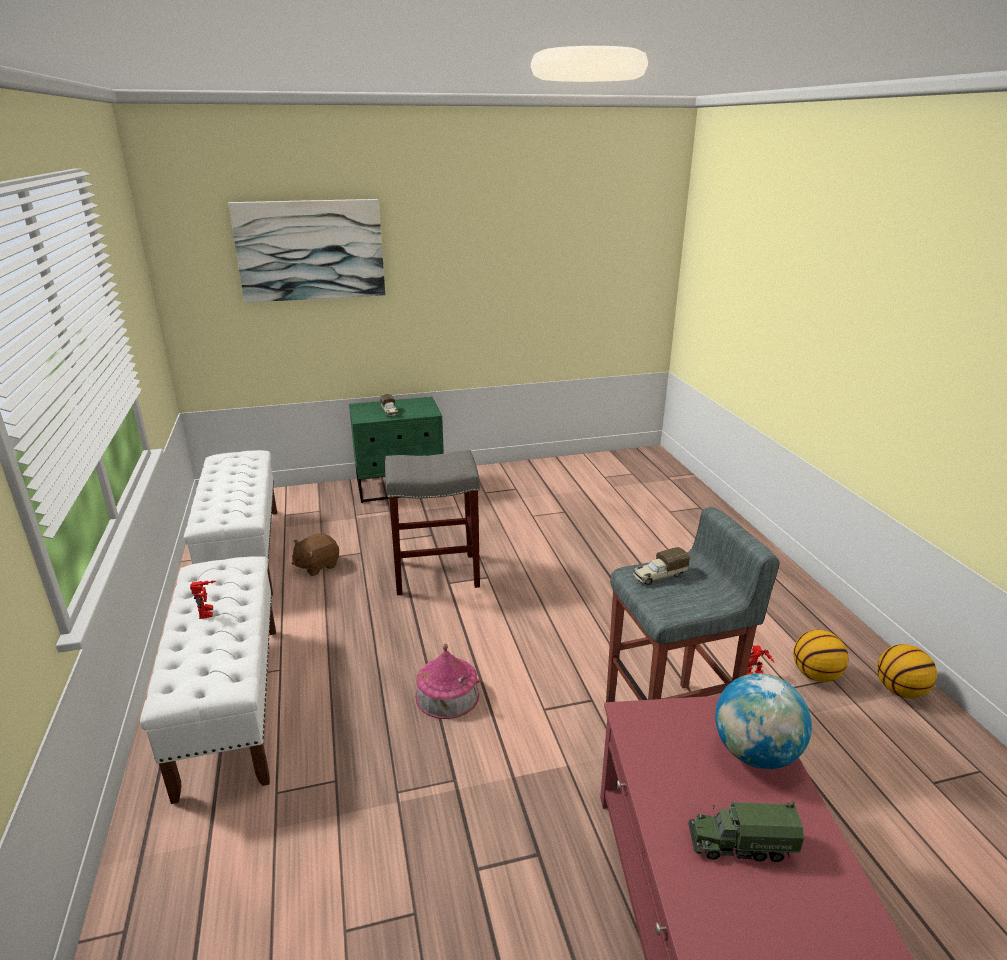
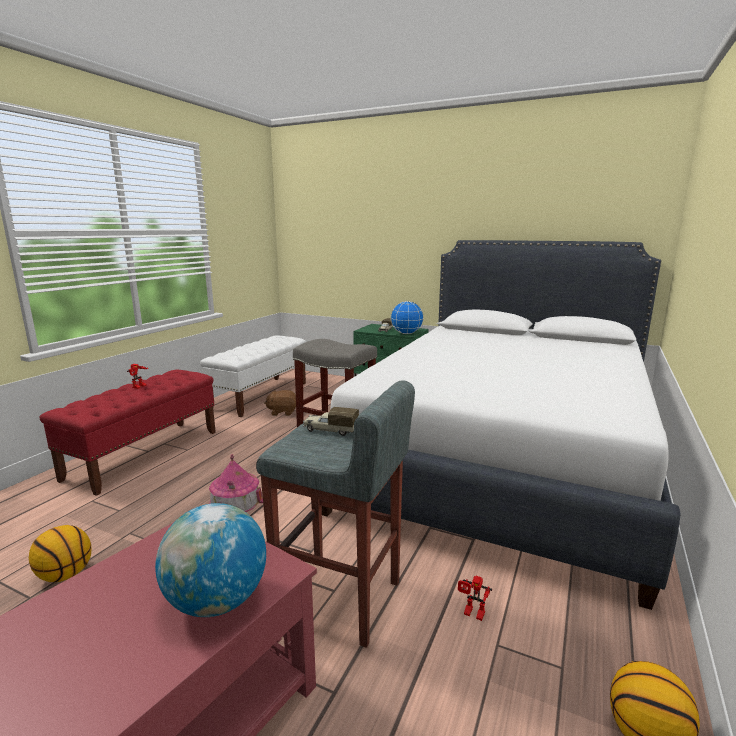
camera: 40 degrees right, 10 degrees down
(231, 704) = (145, 454): white bench -> red bench
(310, 250) = (359, 213): picture -> none
(424, 412) = (406, 333): none -> globe
(611, 529) = (504, 457): none -> white bed
(741, 844) = (70, 649): toy truck -> none
(815, 675) = (546, 652): basketball -> basketball (65, 575)

